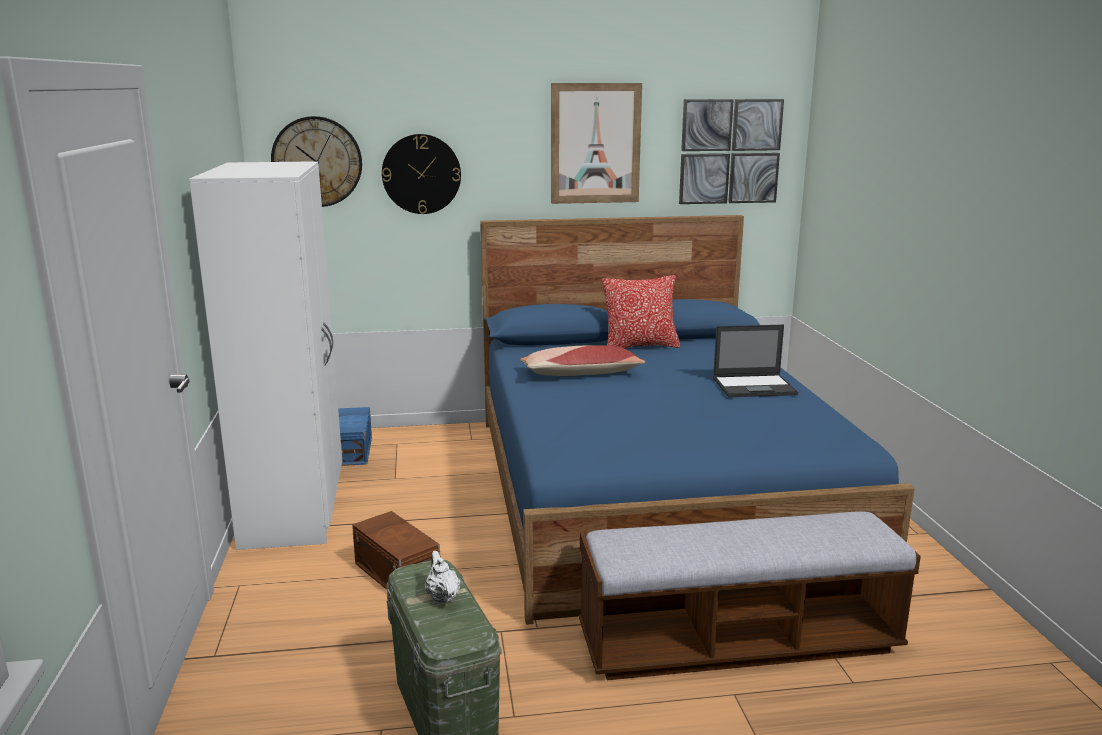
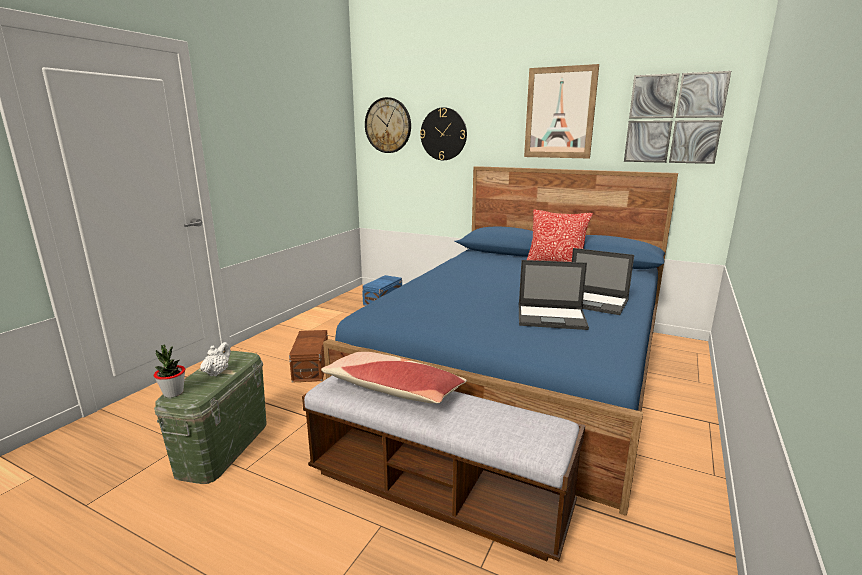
camera: 35 degrees right, 0 degrees up
(295, 508) = (317, 321): white wardrobe -> none
(439, 638) = (173, 393): none -> potted plant
(581, 374) = (481, 271): pillow -> pillow (393, 390)
(748, 413) = (552, 317): none -> laptop

